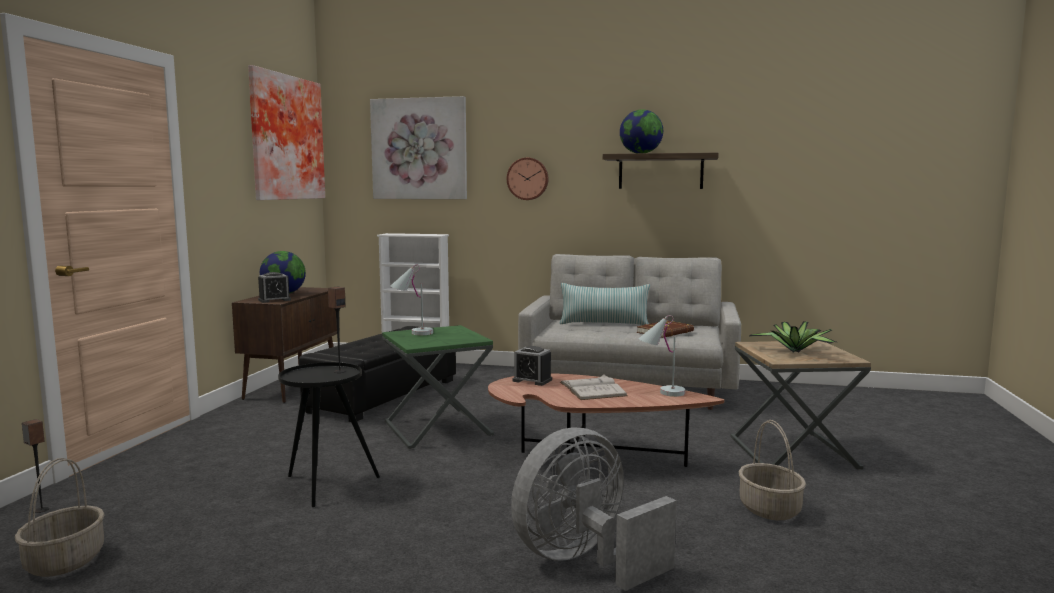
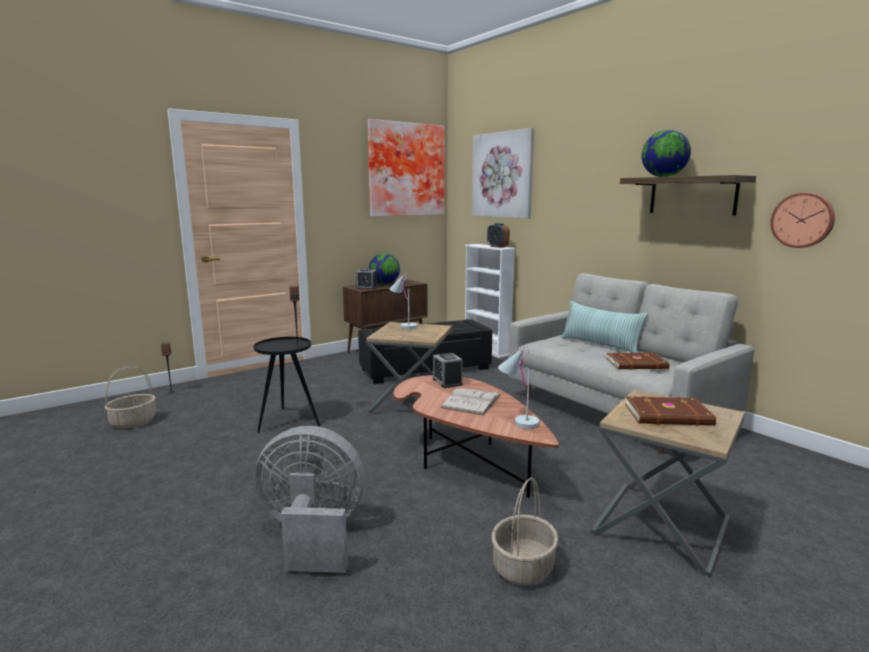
camera: 40 degrees right, 5 degrees up
(427, 234) = (497, 247): none -> alarm clock
(437, 428) = (411, 403): green side table -> brown side table
(528, 179) = (575, 201): wall clock -> wall clock (802, 220)
(796, 351) = (669, 415): potted plant -> brown book

